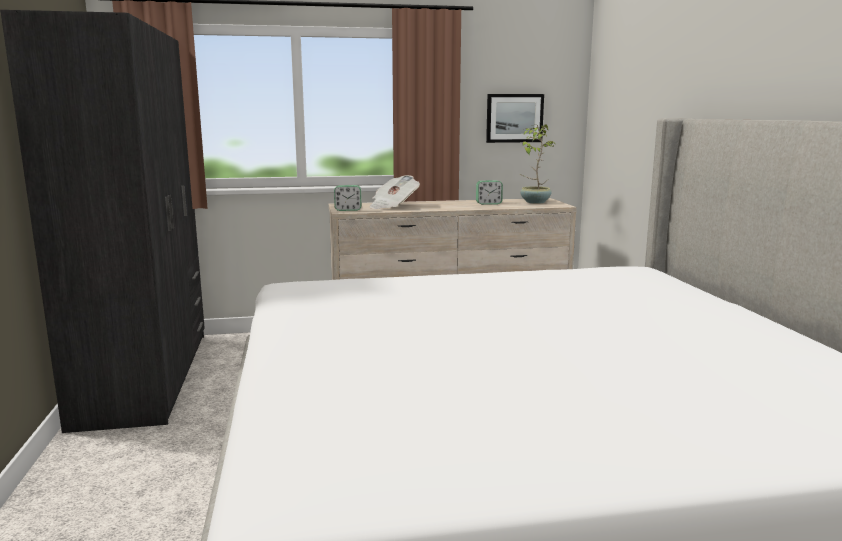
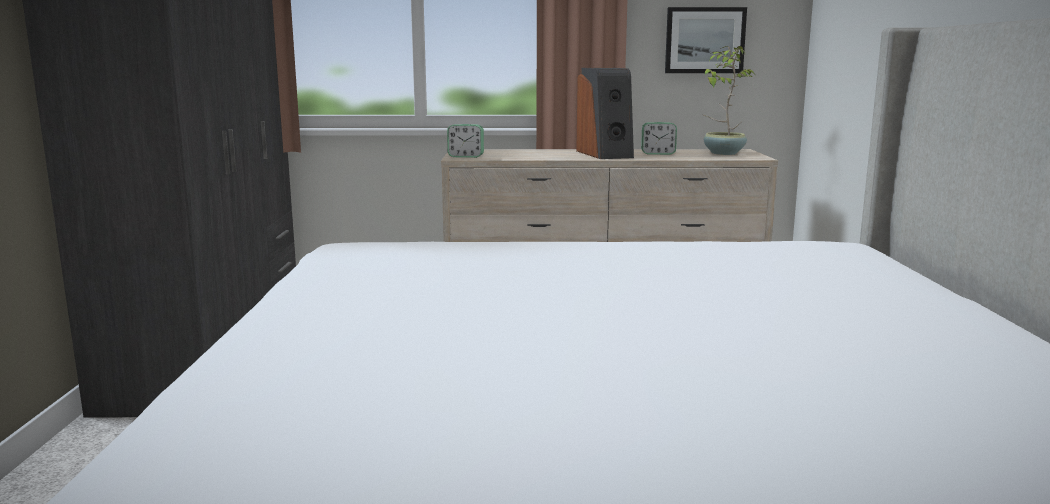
camera: 10 degrees right, 0 degrees up
(393, 206) = (527, 154): newspaper -> none
(451, 205) = (605, 154): none -> speaker

